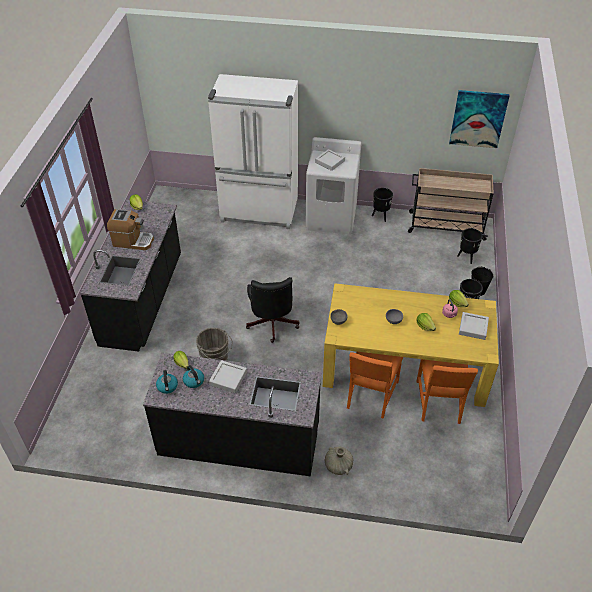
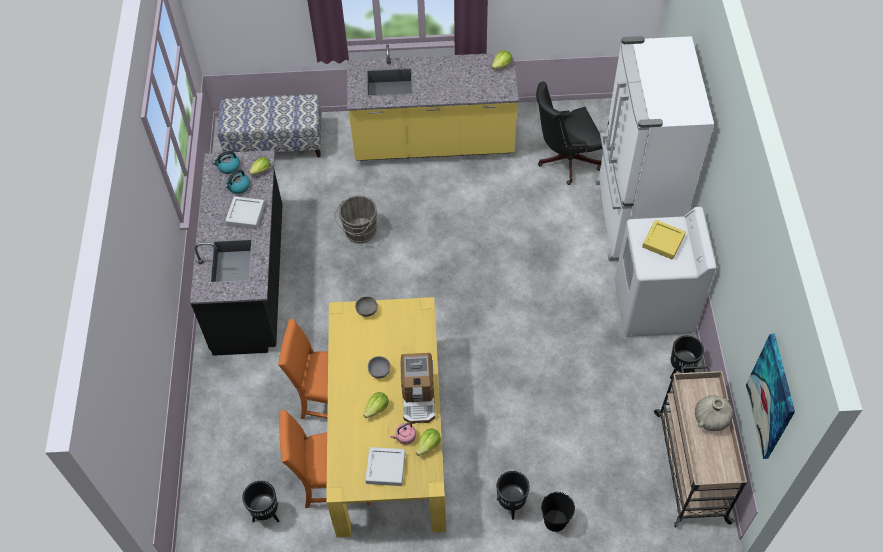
camera: 80 degrees right, 10 degrees up
(91, 407) = (275, 143): none -> bench
(133, 241) = (439, 79): coffee machine -> coffee machine (418, 397)
(143, 300) = (433, 142): black counter -> yellow counter
(272, 325) = (424, 276): black office chair -> black office chair (564, 160)
(330, 162) = (663, 241): grey tray -> yellow tray
(338, 466) = (228, 380): beige vase -> beige vase (711, 419)
(466, 257) = (624, 500): black planter -> black planter (266, 514)

